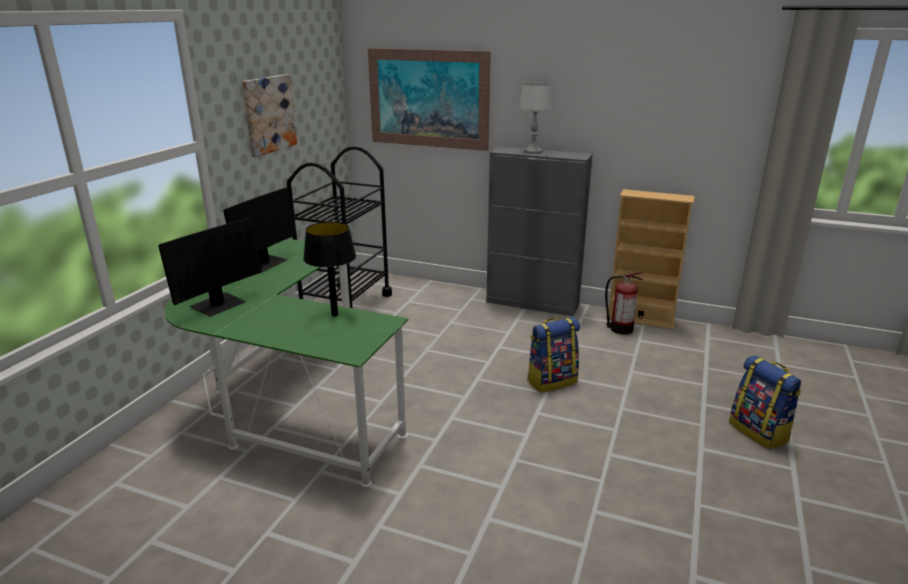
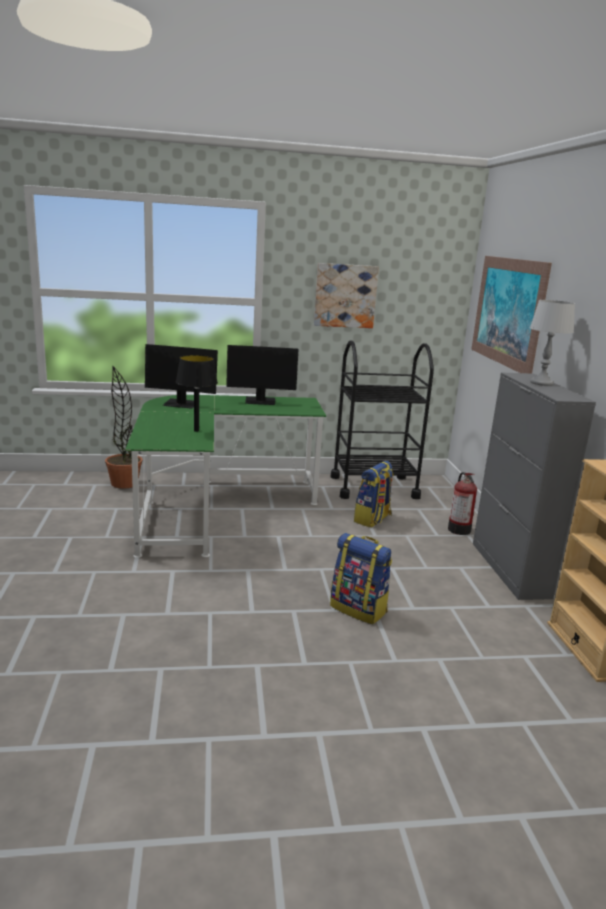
camera: 60 degrees right, 5 degrees down
(147, 455) = (124, 483): none -> potted plant
(620, 329) = (534, 637): fire extinguisher -> fire extinguisher (458, 529)
(759, 432) = (401, 788): backpack -> backpack (372, 519)

